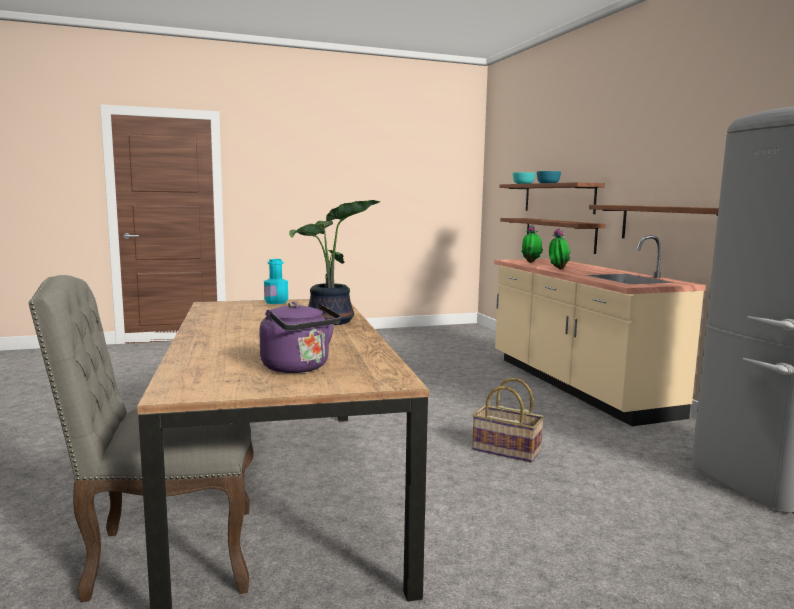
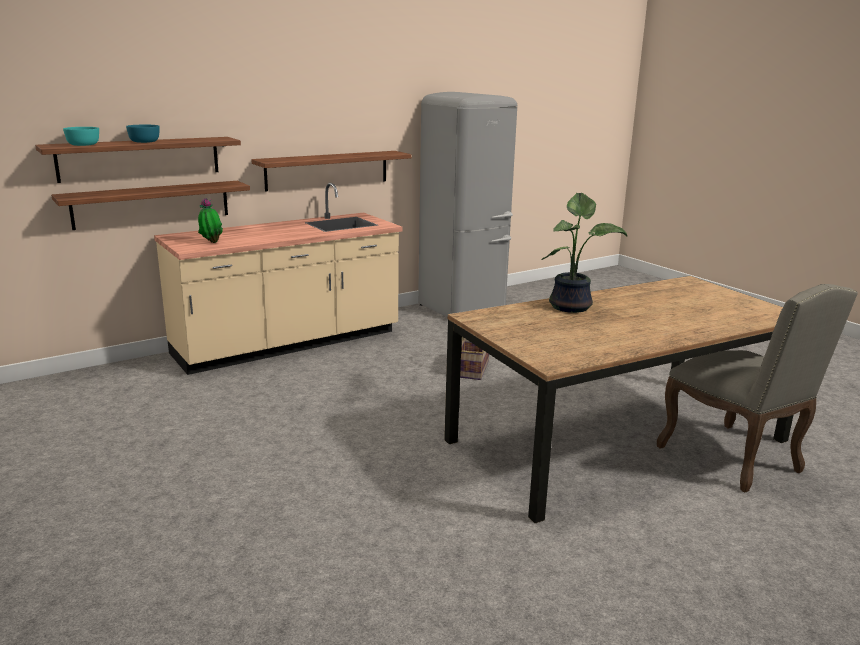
camera: 105 degrees left, 10 degrees up
(276, 302) = (505, 337): turquoise bottle -> none
(298, 368) = (704, 299): purple kettle -> none
(557, 269) = (280, 236): potted plant -> none

